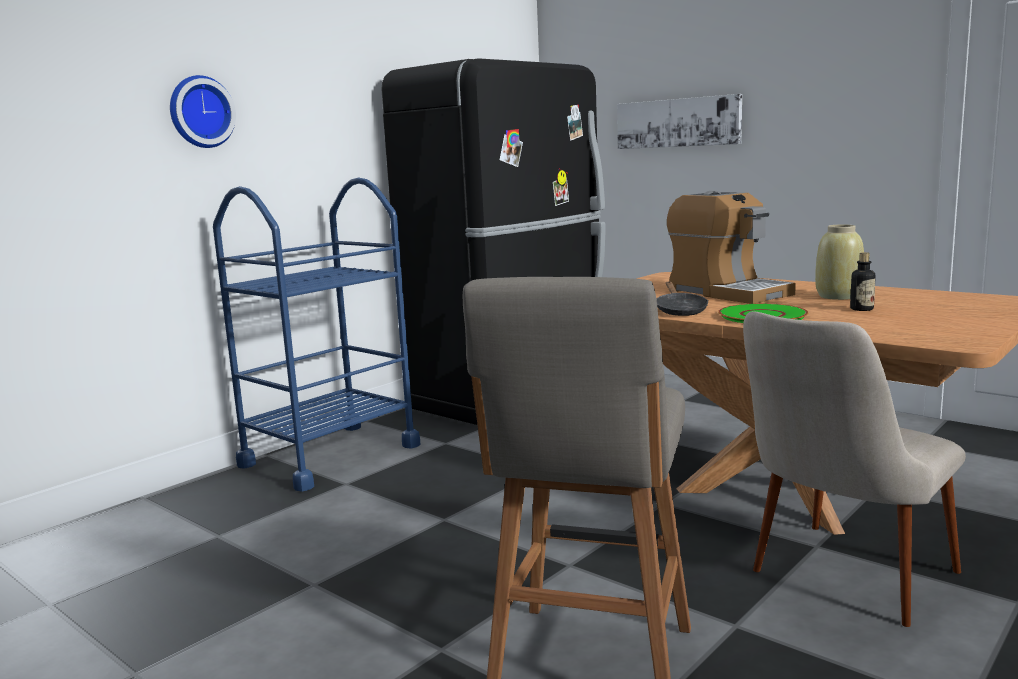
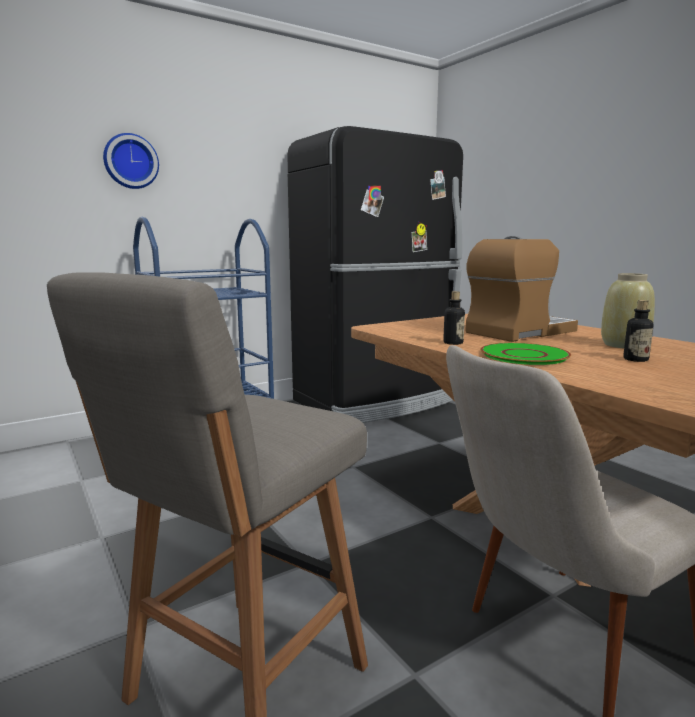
camera: 15 degrees right, 0 degrees up
(678, 123) = (534, 190): picture -> none
(679, 310) = (453, 343): black frying pan -> bottle
(727, 292) = (519, 332): coffee machine -> coffee machine turned 105 degrees counterclockwise

